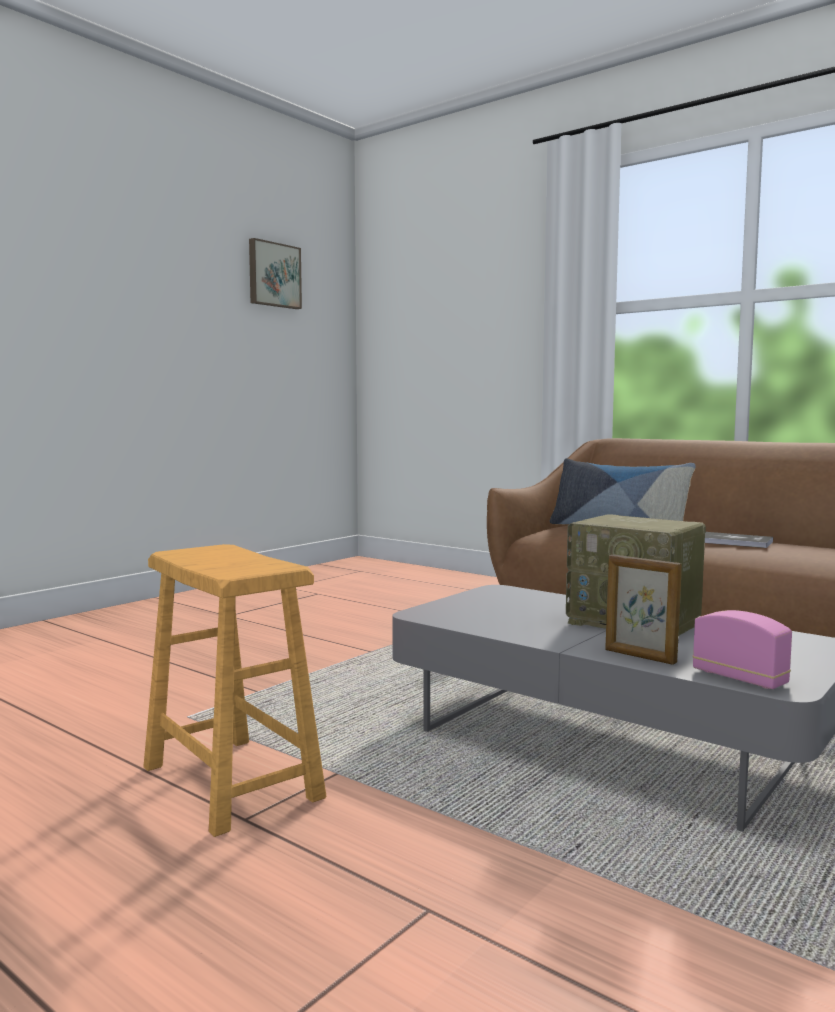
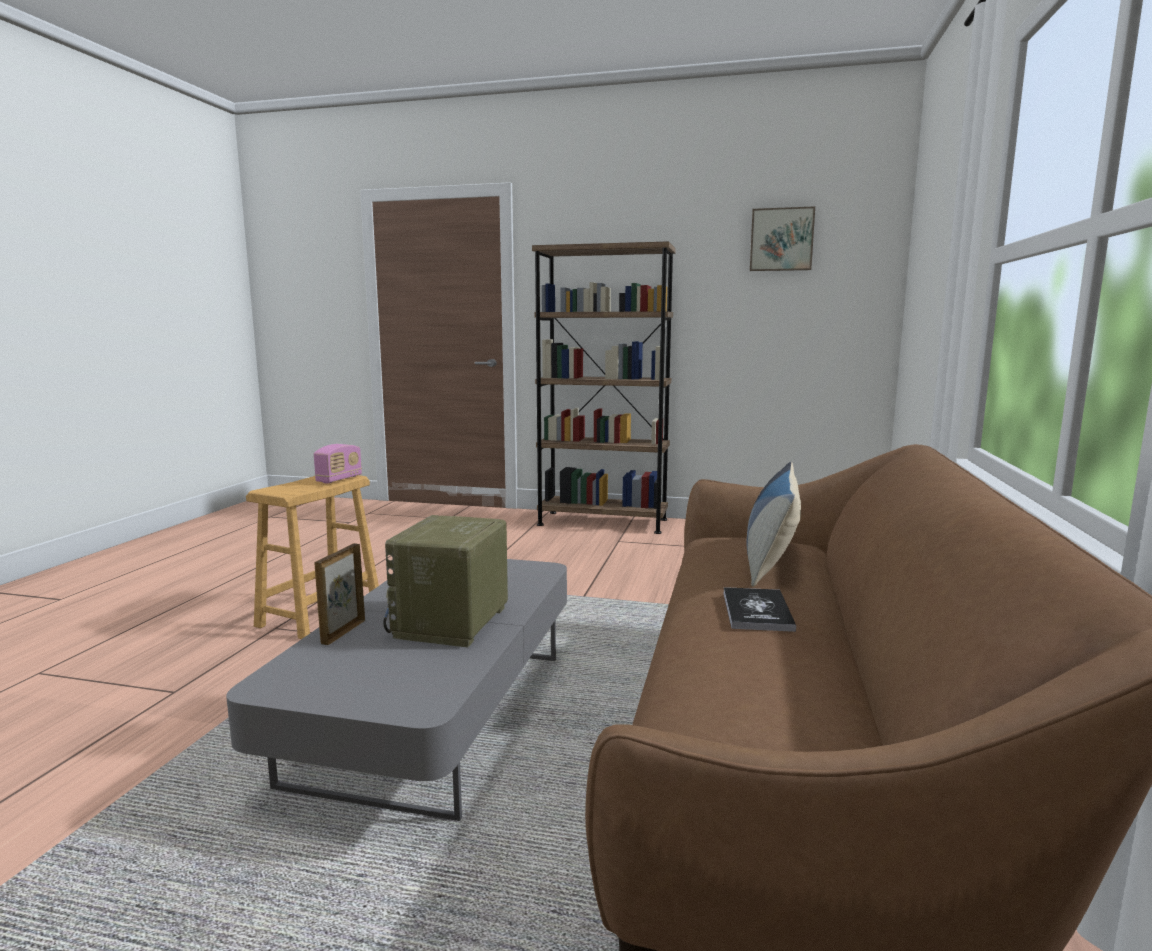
camera: 65 degrees right, 5 degrees up
(150, 610) = (602, 522): none -> brown bookcase
(739, 678) = (288, 669): radio -> radio (339, 479)

